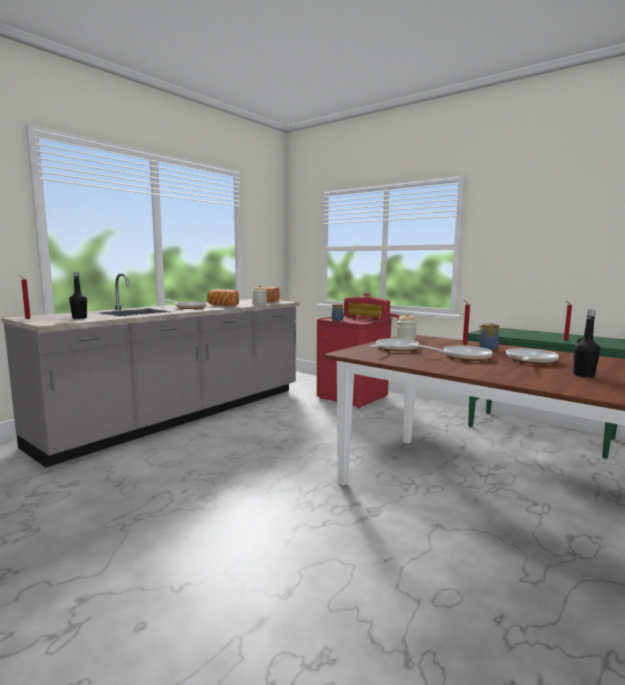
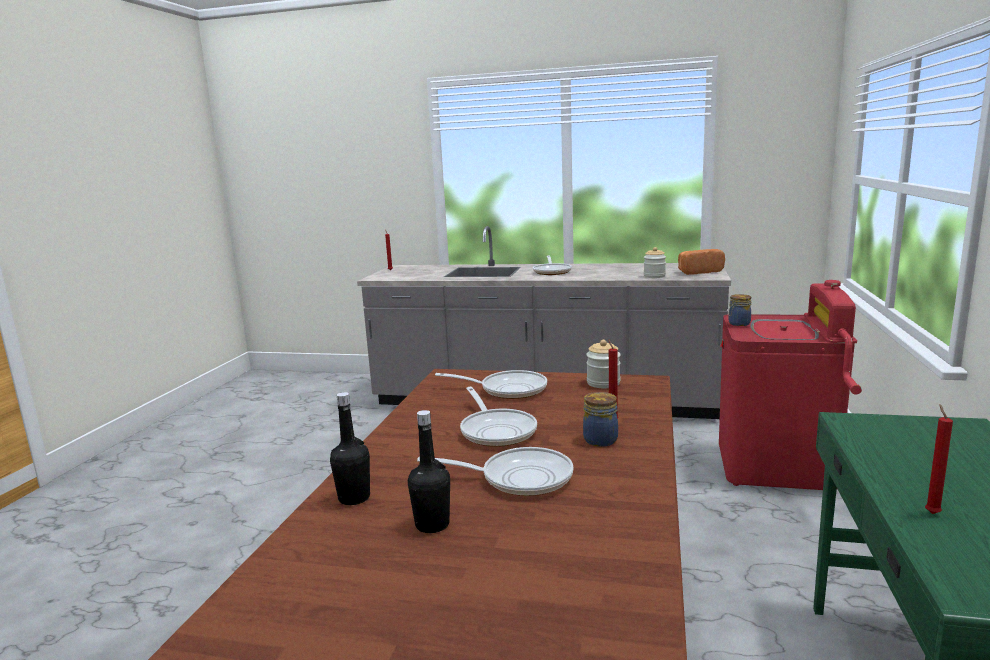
camera: 65 degrees right, 5 degrees up
(79, 318) = (415, 274): black bottle -> black bottle (354, 498)
(221, 305) = (598, 273): bread -> none

